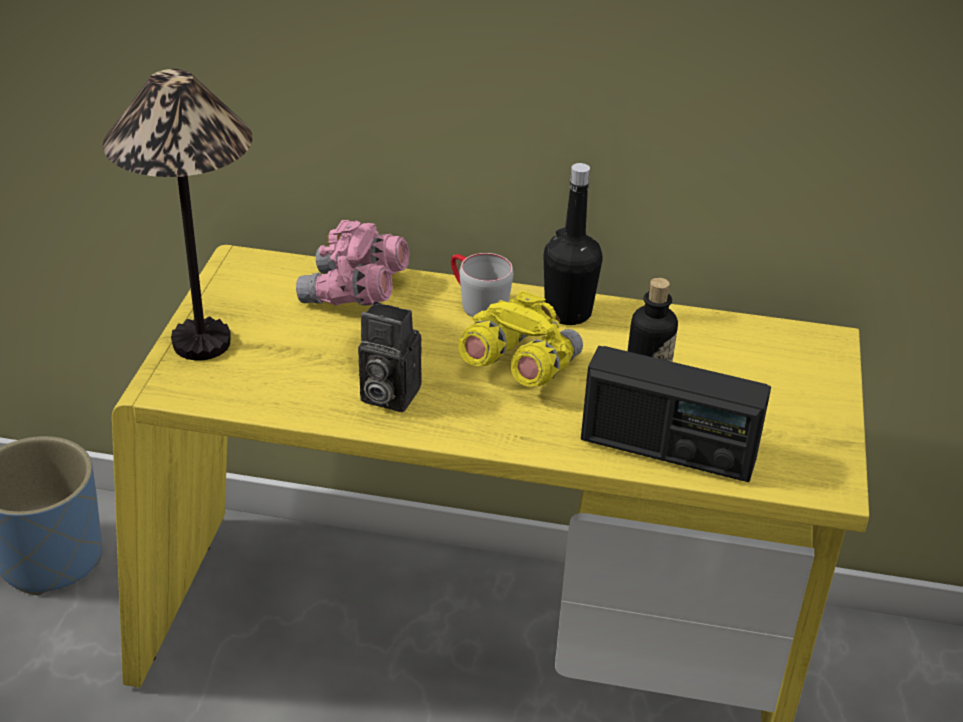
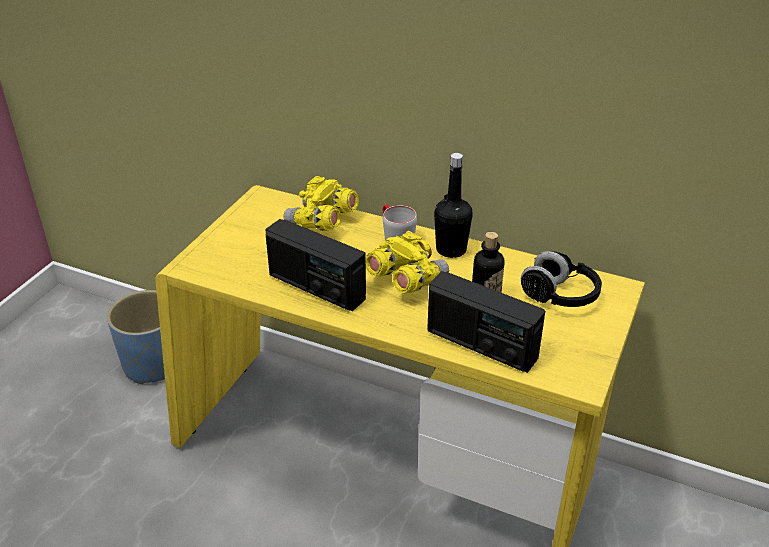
camera: 15 degrees right, 0 degrees up
(202, 342) = (220, 242): table lamp -> none
(354, 293) = (322, 223): pink binoculars -> yellow binoculars
(386, 395) = (316, 287): camera -> radio
(750, 363) = (559, 296): none -> black headphones

